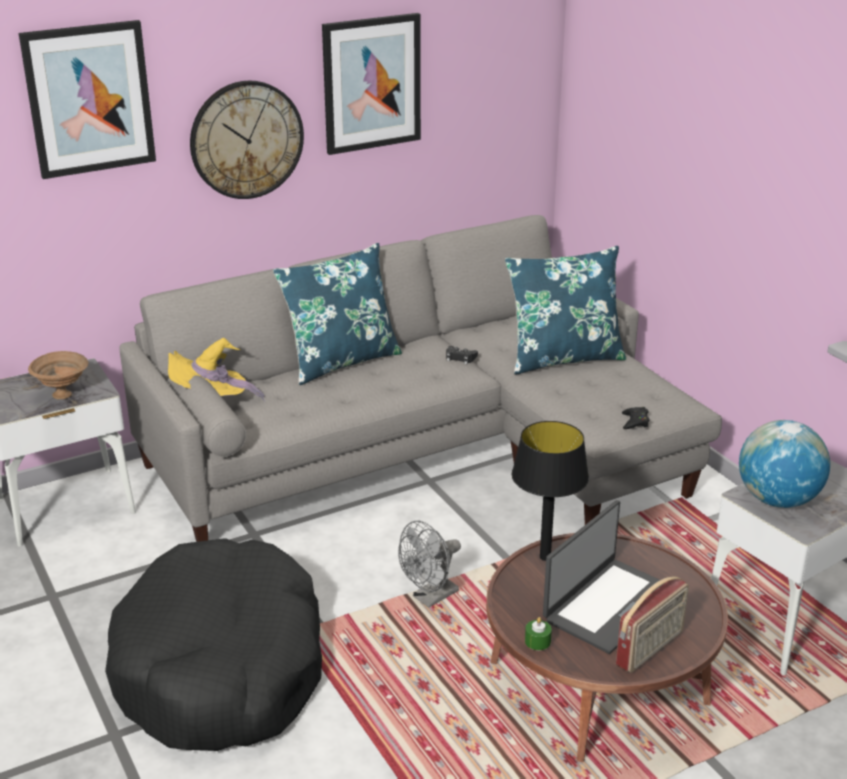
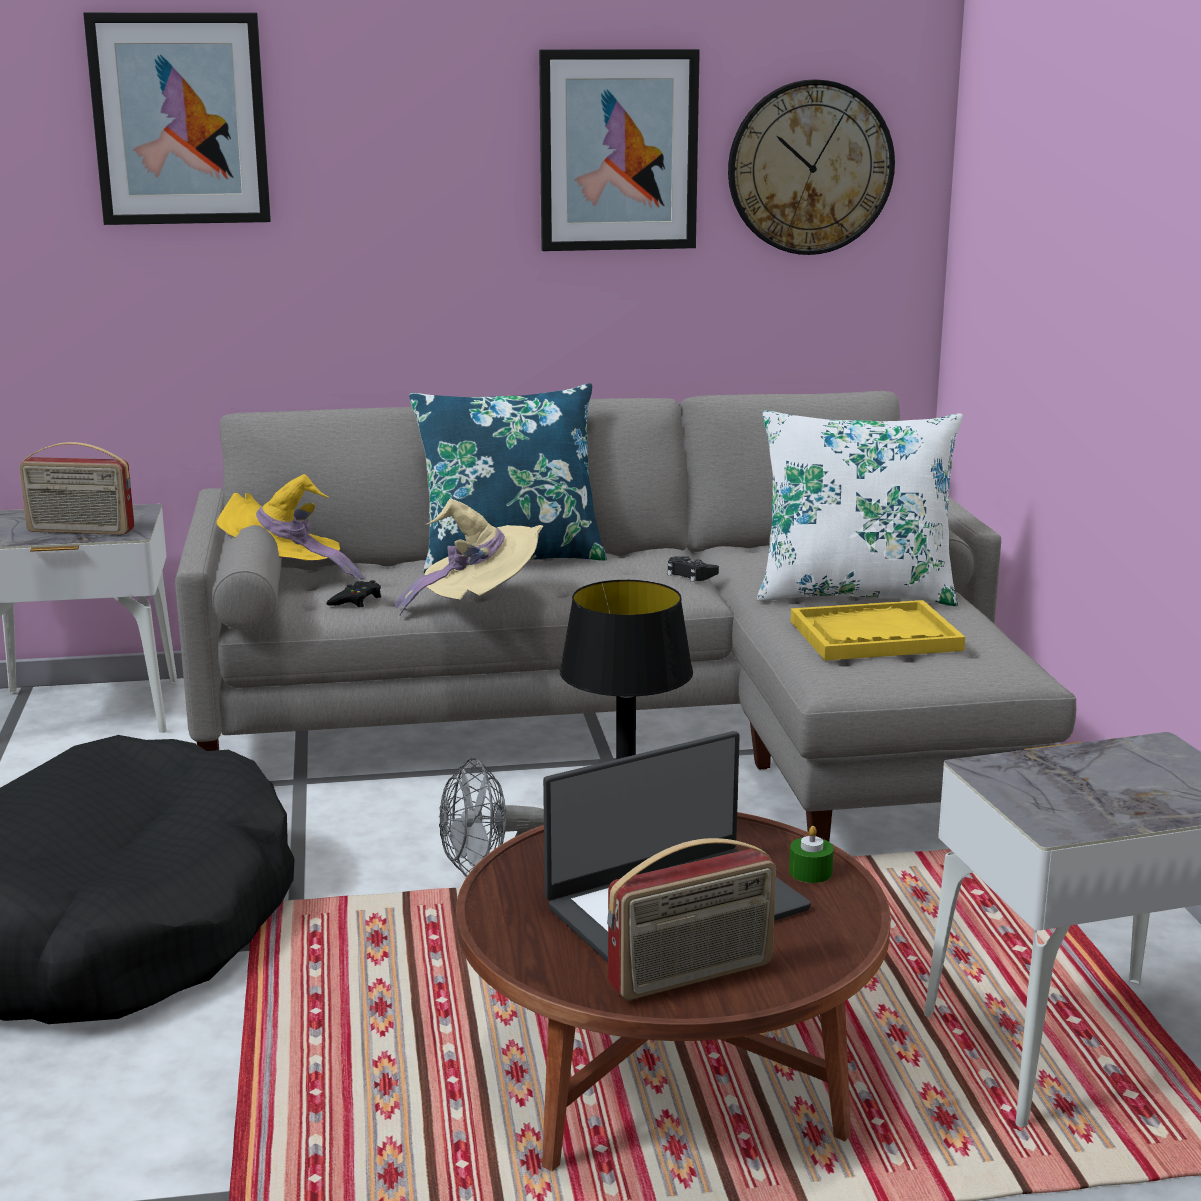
camera: 20 degrees right, 10 degrees down
(63, 395) = (80, 531): brown bowl -> radio
(246, 140) = (414, 211): wall clock -> wall clock (810, 168)
(354, 406) = (479, 604): none -> beige hat
(537, 641) = (508, 929): green candle -> green candle (810, 872)
(563, 358) = (854, 593): blue pillow -> white pillow
(598, 392) = (874, 636): none -> yellow tray
(635, 422) = (904, 676): black game controller -> black game controller (356, 601)
(777, 499) = (1042, 782): globe -> none

